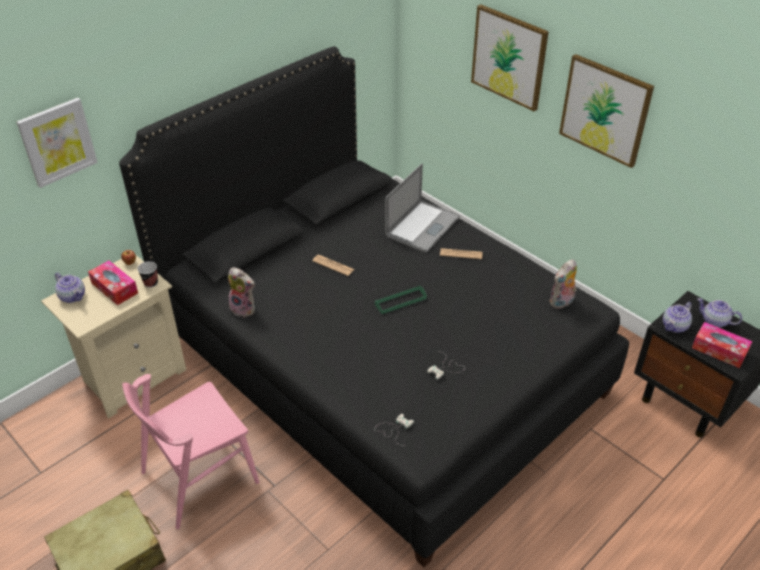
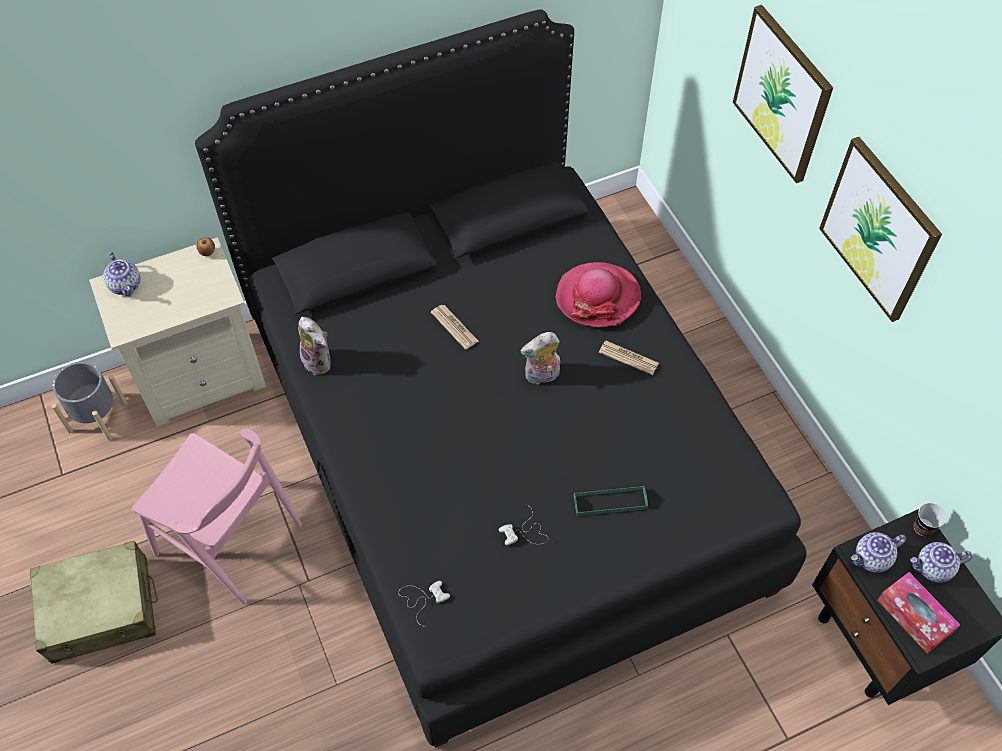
camera: 20 degrees right, 15 degrees up
(56, 425) = (97, 417): none -> grey planter
(57, 142) = (112, 109): picture -> none
(114, 288) = (177, 286): tissue box -> none
(151, 283) = (221, 292): cup -> cup (922, 528)
(199, 477) = (229, 539): pink chair -> pink chair turned 135 degrees counterclockwise
(400, 301) = (514, 410): green tray -> green tray (610, 502)
(422, 226) = (598, 297): laptop -> hat
(561, 303) = (726, 478): plush toy -> plush toy (541, 376)
(714, 321) = (933, 569): teapot -> teapot turned 60 degrees counterclockwise

